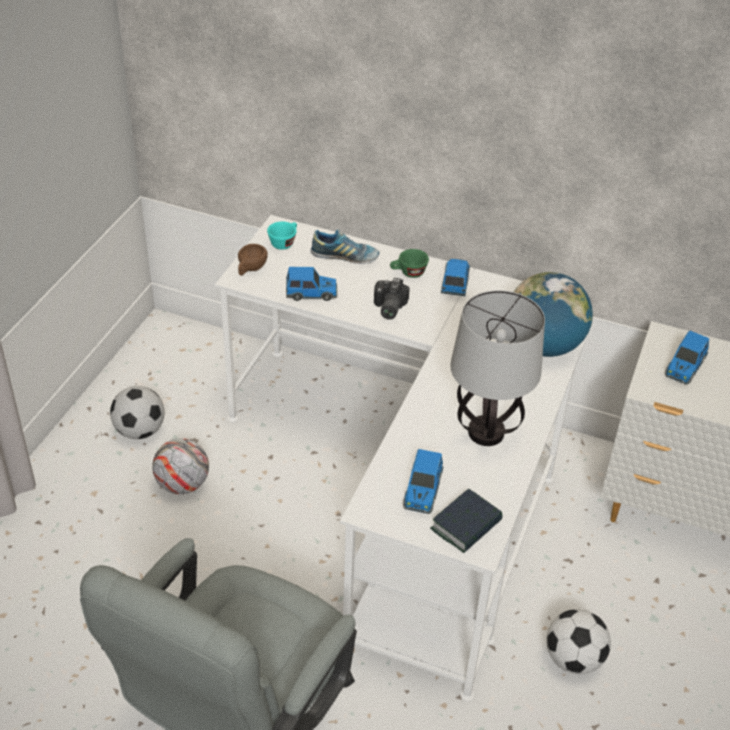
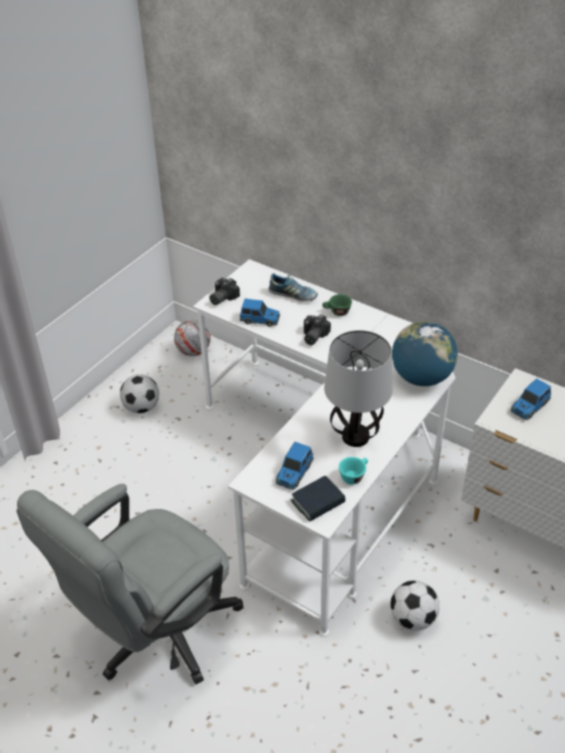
camera: 15 degrees right, 0 degrees up
(182, 484) = (161, 449): football -> football (193, 351)
(250, 269) = (221, 298): brown cup -> camera
(284, 242) = (252, 280): turquoise cup -> turquoise cup (354, 475)
(455, 283) = (369, 323): toy car -> none

